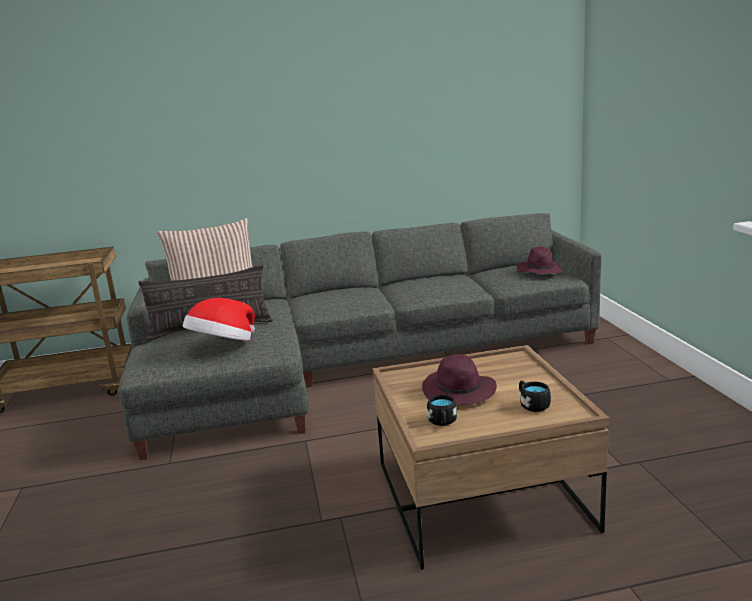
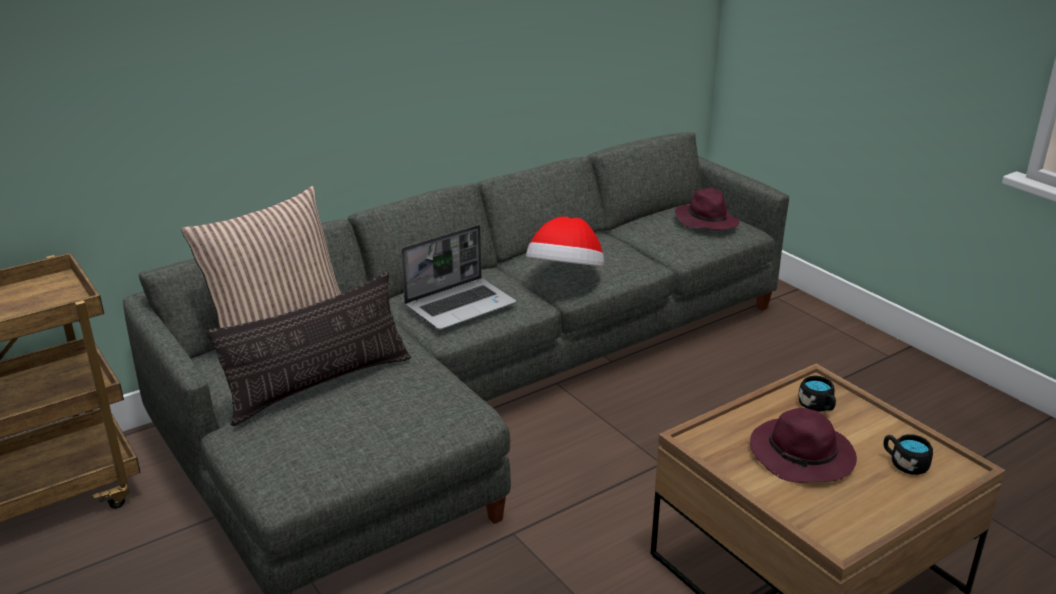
camera: 25 degrees left, 10 degrees up
(223, 346) = (380, 420): hat -> hat (566, 276)
(330, 301) = (461, 305): none -> laptop
(442, 422) = (828, 512): black mug -> black mug (818, 407)

